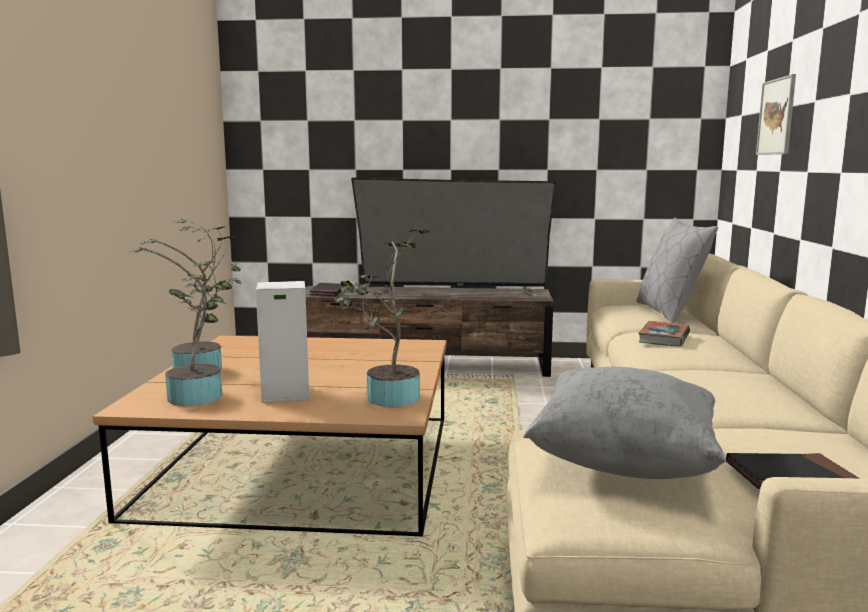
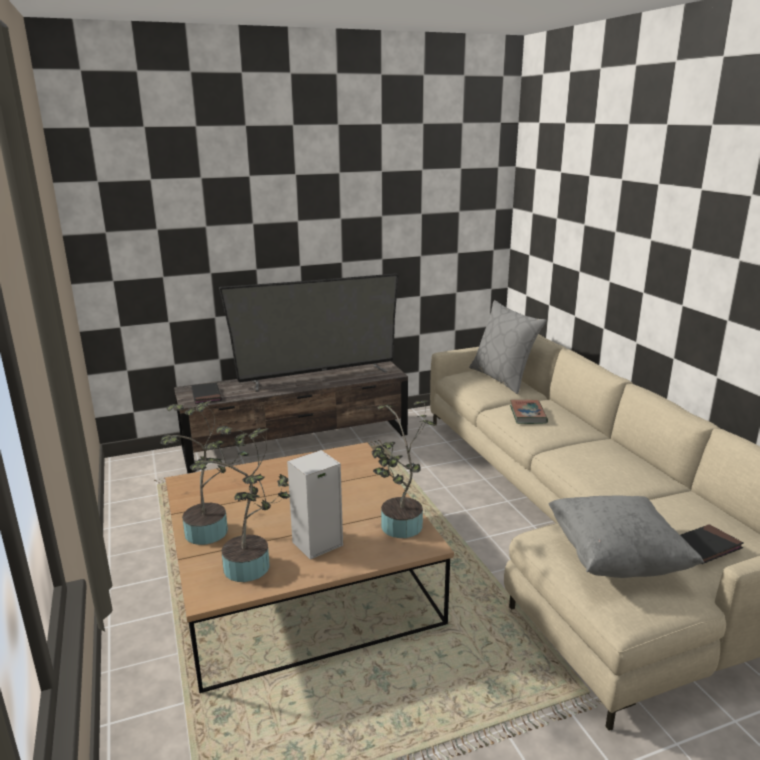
camera: 25 degrees left, 10 degrees up
(776, 116) = (575, 230): picture -> none

